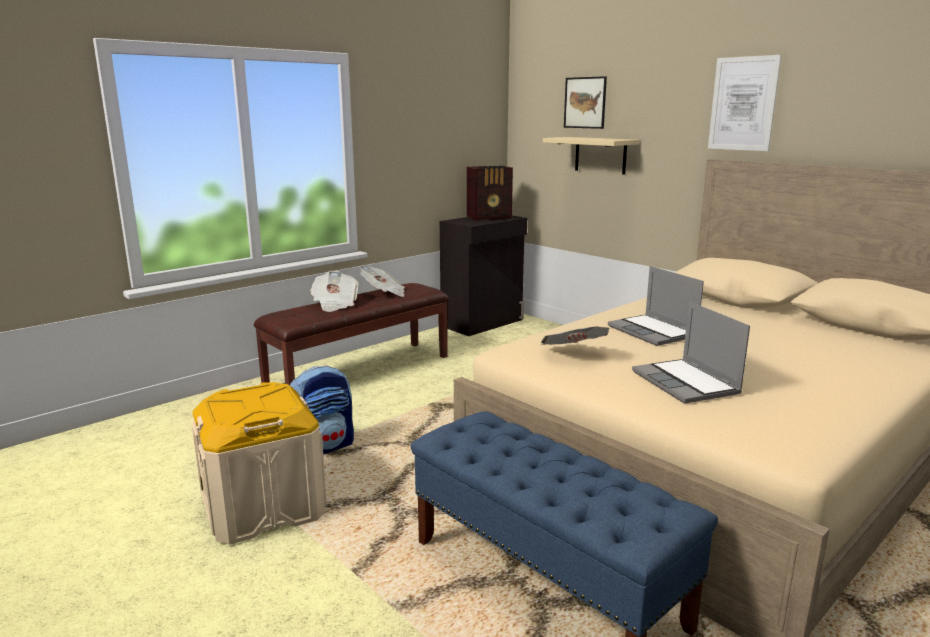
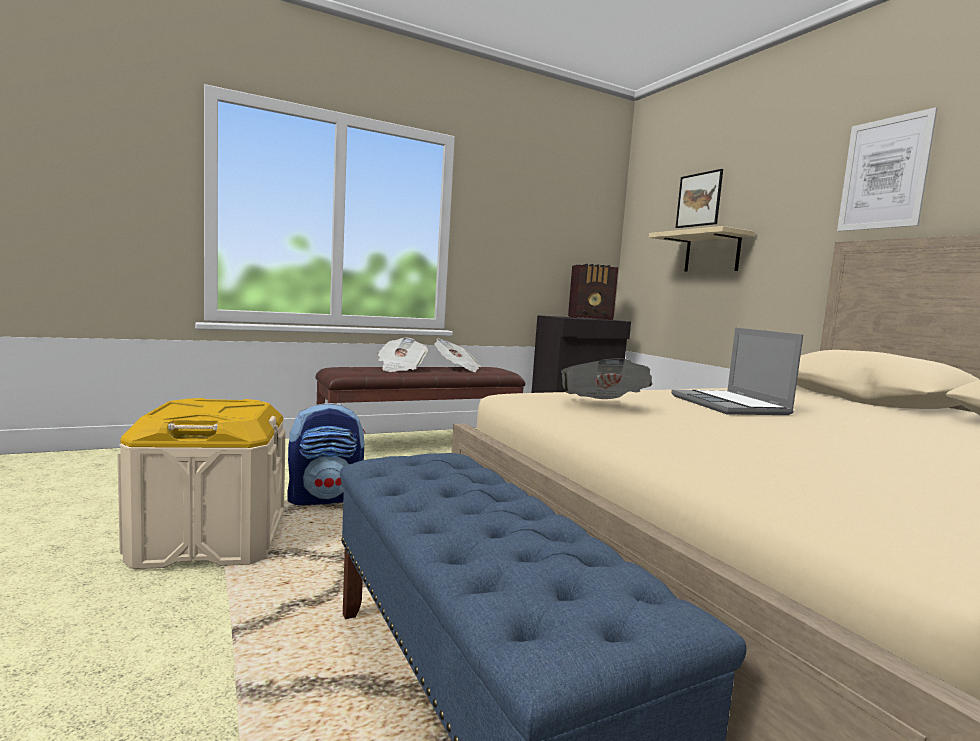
camera: 15 degrees right, 10 degrees down
(687, 383) = (750, 445): laptop -> none

